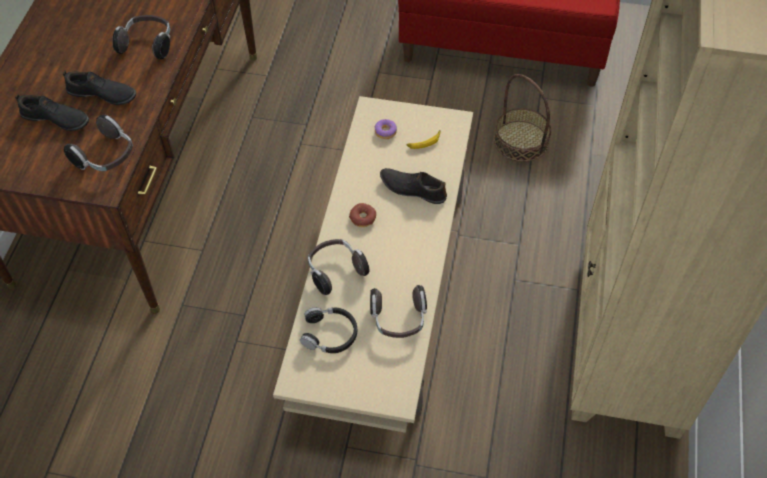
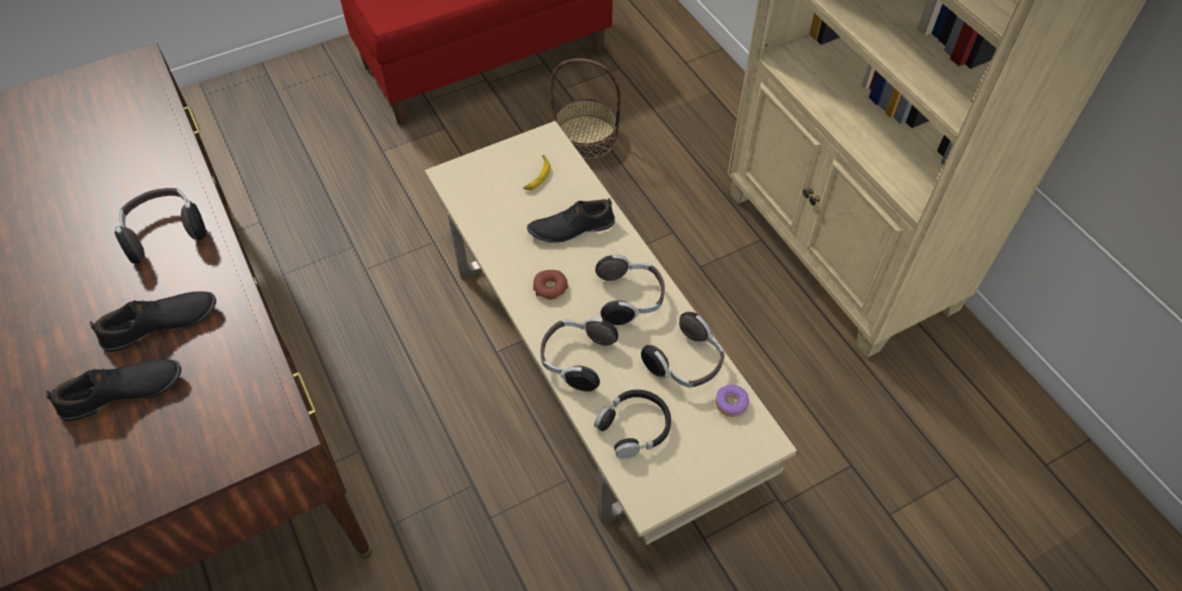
camera: 40 degrees left, 0 degrees up
(106, 157) = (243, 394): headphones -> headphones (630, 299)
(385, 132) = (488, 189): donut -> donut (731, 403)

